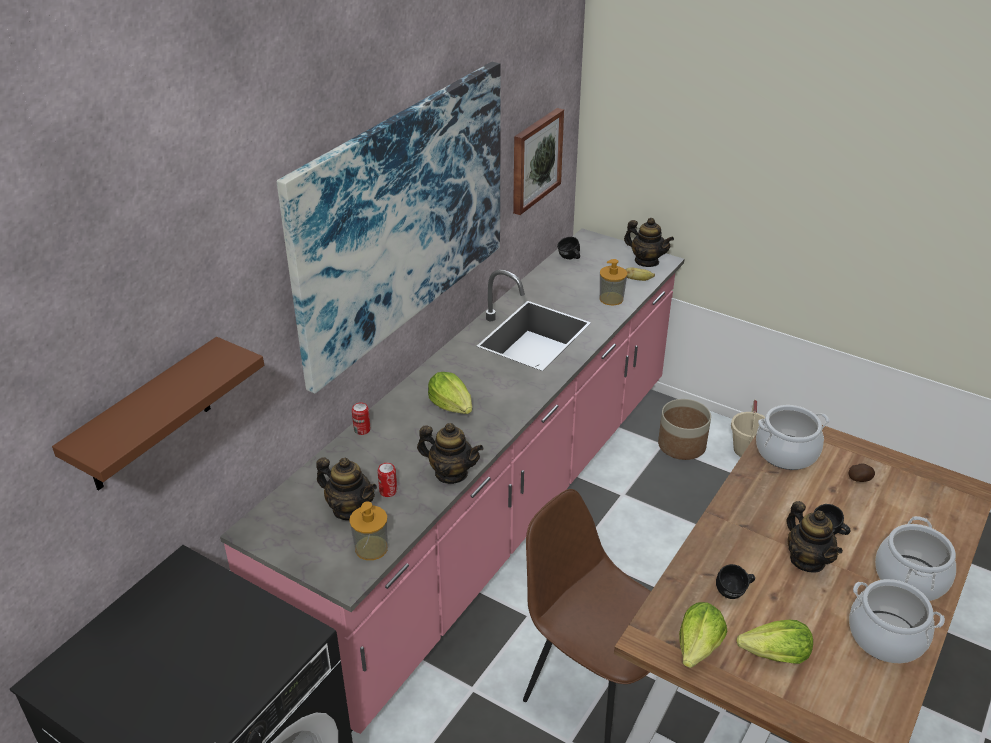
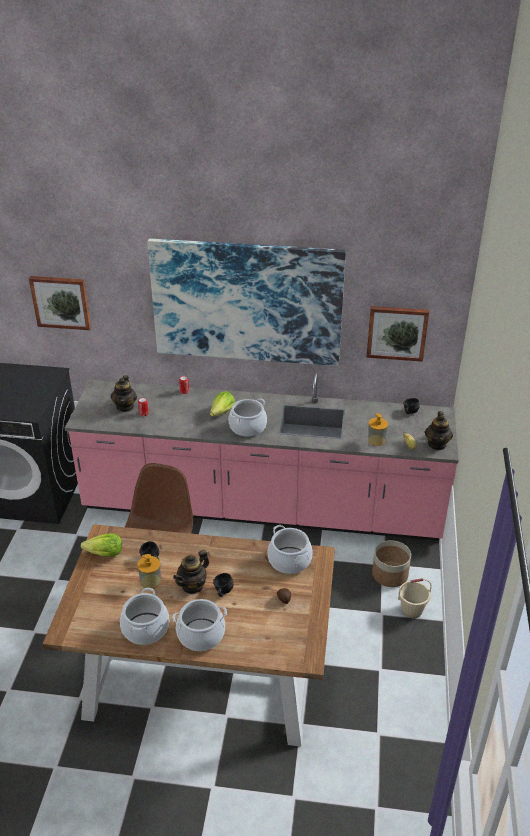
camera: 65 degrees right, 0 degrees up
(147, 417) = (61, 302): brown shelf -> picture
(371, 548) = (103, 421): soap dispenser -> soap dispenser (150, 581)
(451, 473) = (168, 428): teapot -> none
(508, 393) = (247, 427): none -> cooking pot
(775, 656) = (111, 584): lettuce -> none

